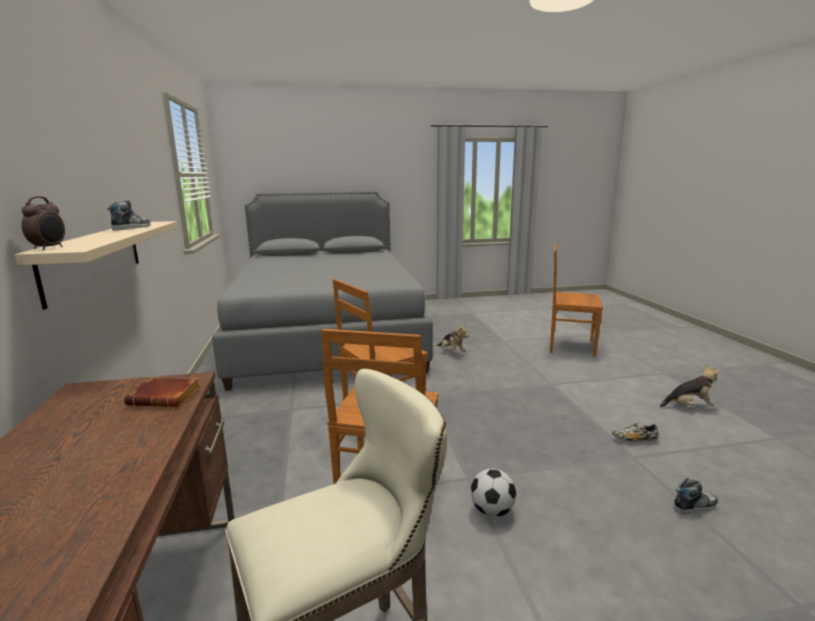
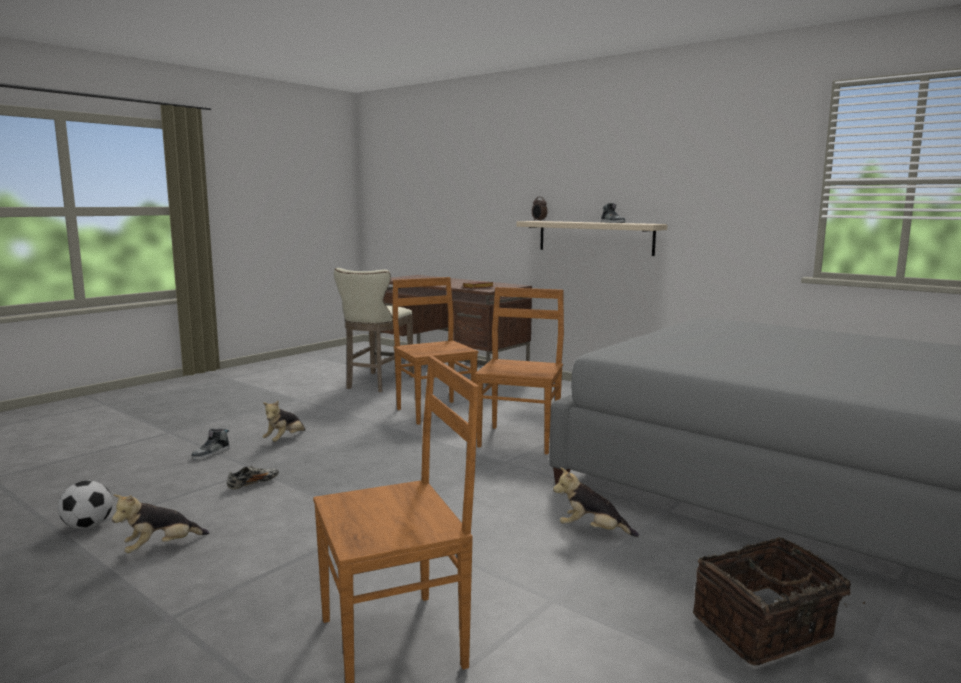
camera: 140 degrees right, 5 degrees down
(453, 322) = (765, 630): none -> basket
(492, 511) = (358, 420): football -> football (88, 526)
(601, 500) = (285, 440): none -> plush toy

